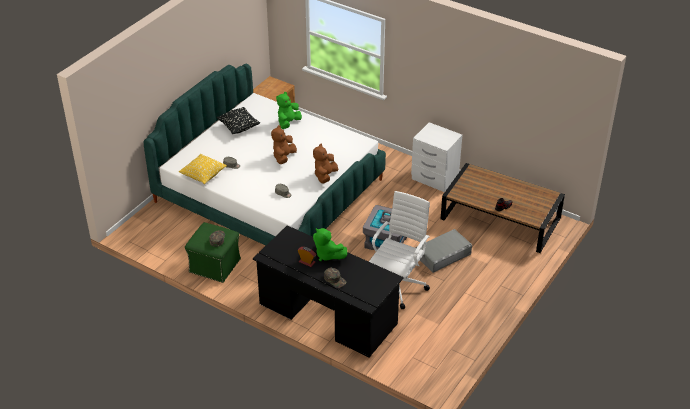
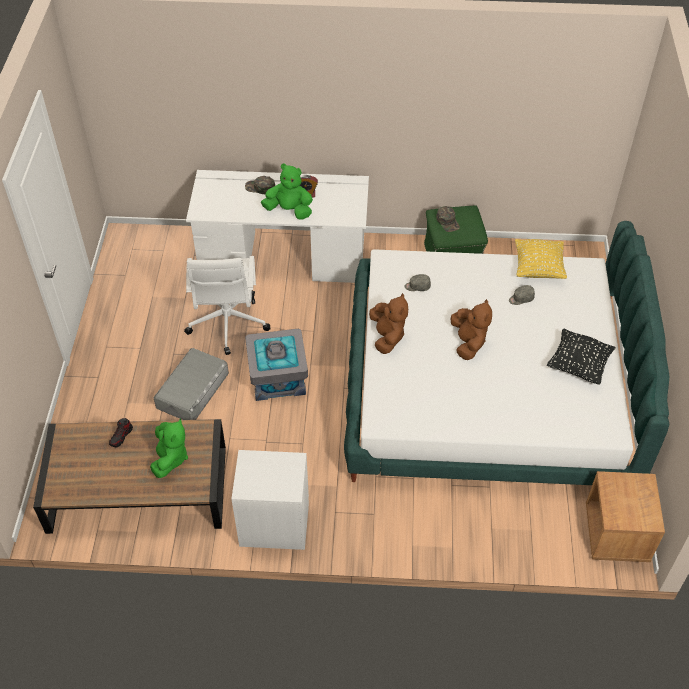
camera: 150 degrees right, 10 degrees up
(288, 123) = (519, 408): green plush toy -> green plush toy (170, 458)
(327, 315) = (283, 256): black desk -> white desk

